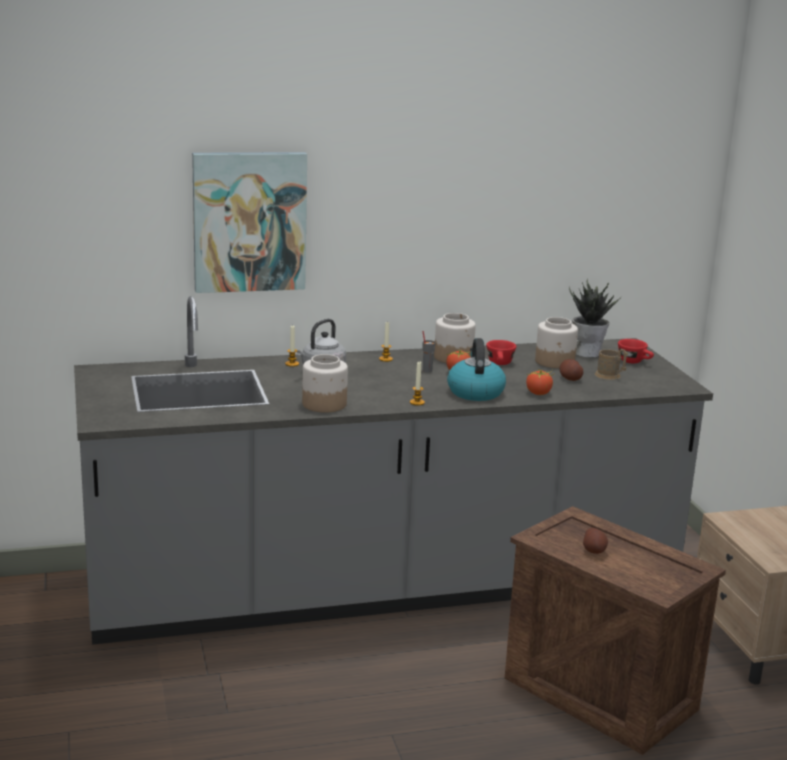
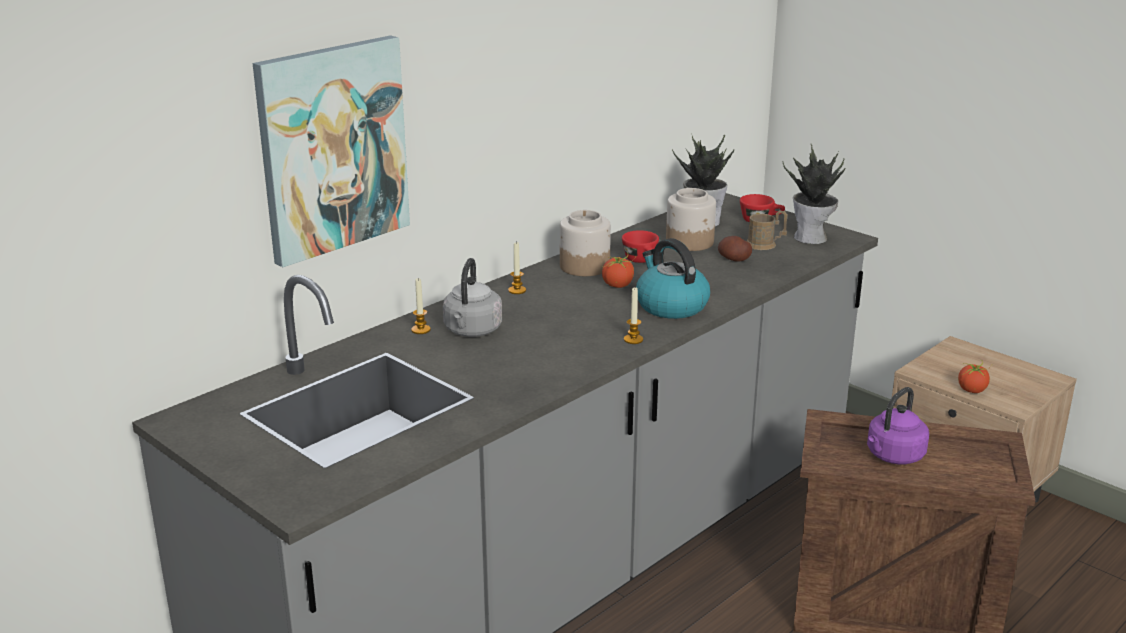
camera: 30 degrees left, 5 degrees up
(323, 404) = (538, 377): jar -> none
(427, 370) = (582, 292): grey cup -> none
(538, 393) = (732, 287): tomato -> tomato (972, 390)
(594, 550) = (893, 456): potato -> purple kettle
(656, 381) = (812, 238): none -> potted plant

